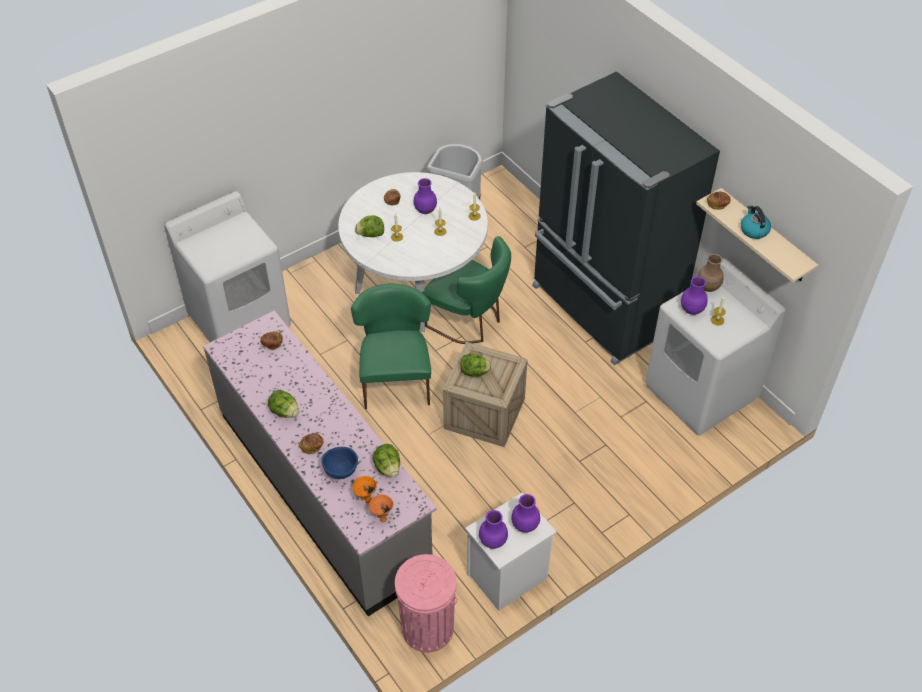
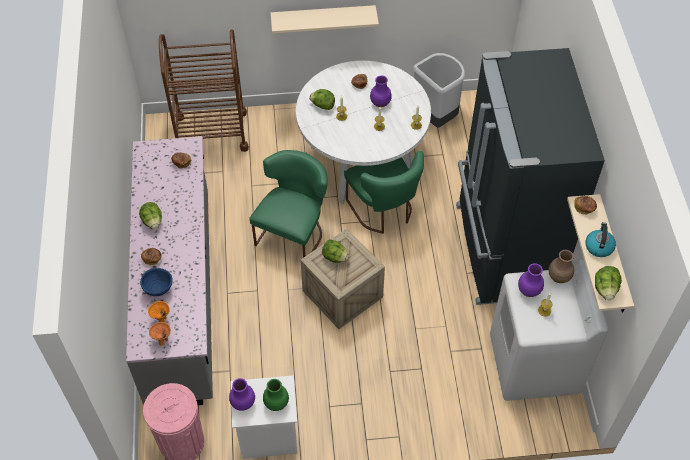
camera: 30 degrees right, 5 degrees up
(240, 322) = (211, 133): white washing machine -> brown cart
(326, 148) = (323, 18): none -> beige shelf
(388, 468) = (194, 304): lettuce -> lettuce (605, 289)
(525, 525) = (276, 403): purple vase -> green vase

